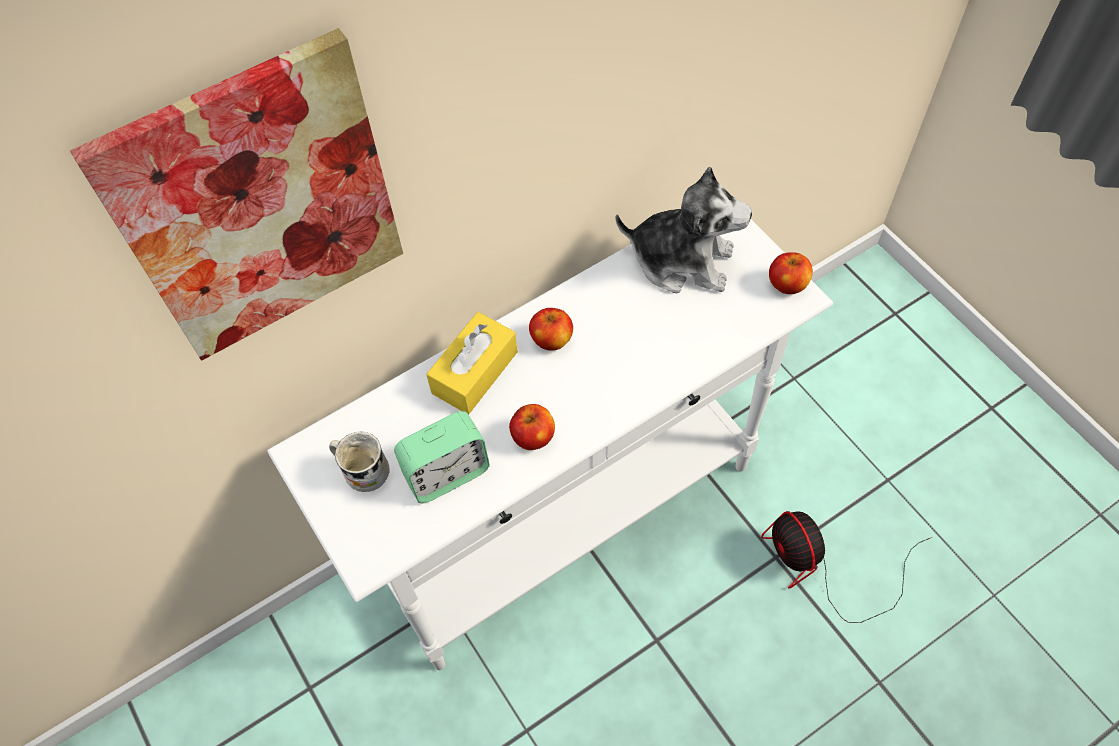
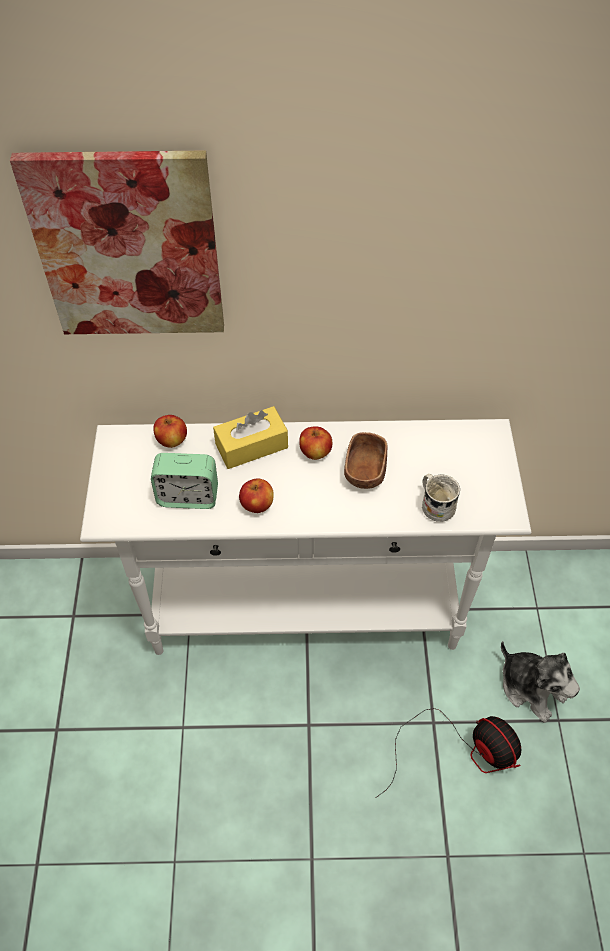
camera: 30 degrees right, 5 degrees down
(361, 469) = (140, 466): white mug -> white mug (435, 504)
(621, 332) = (364, 471): none -> brown bowl
(682, 260) = (442, 448): plush toy -> plush toy (532, 687)
(787, 285) = (505, 502): apple -> apple (172, 440)
(822, 567) = (462, 750): fan -> fan turned 135 degrees clockwise

